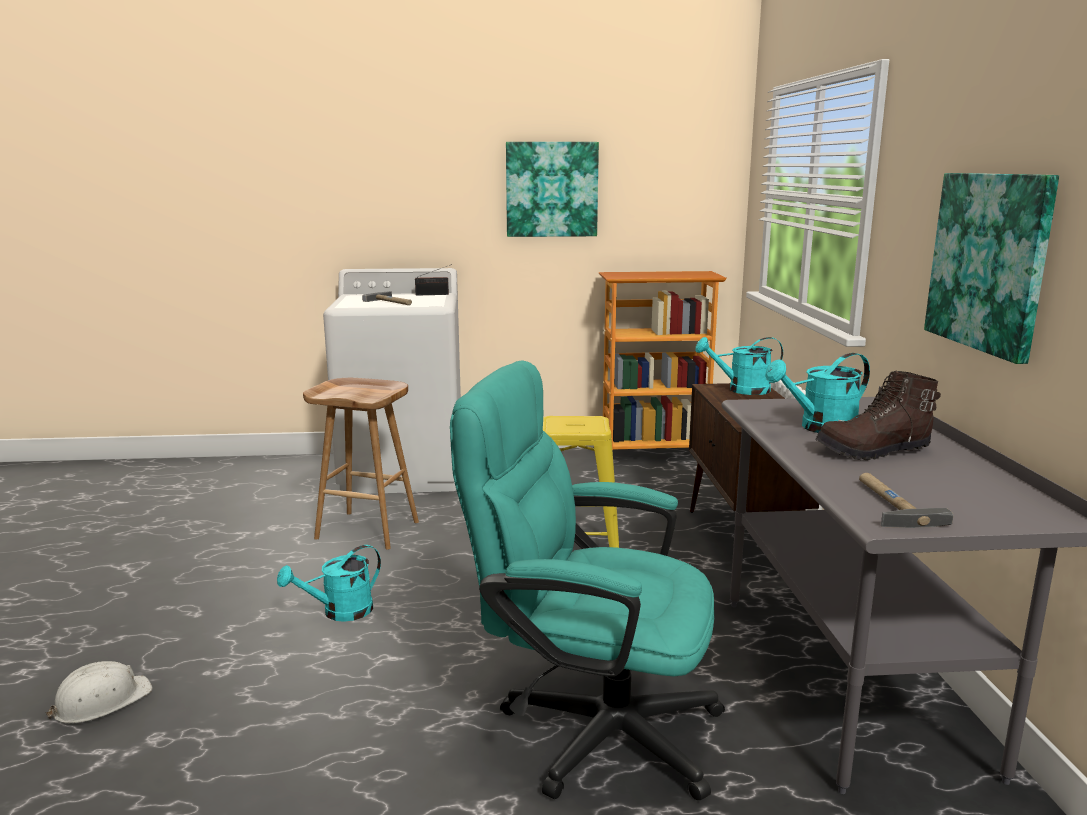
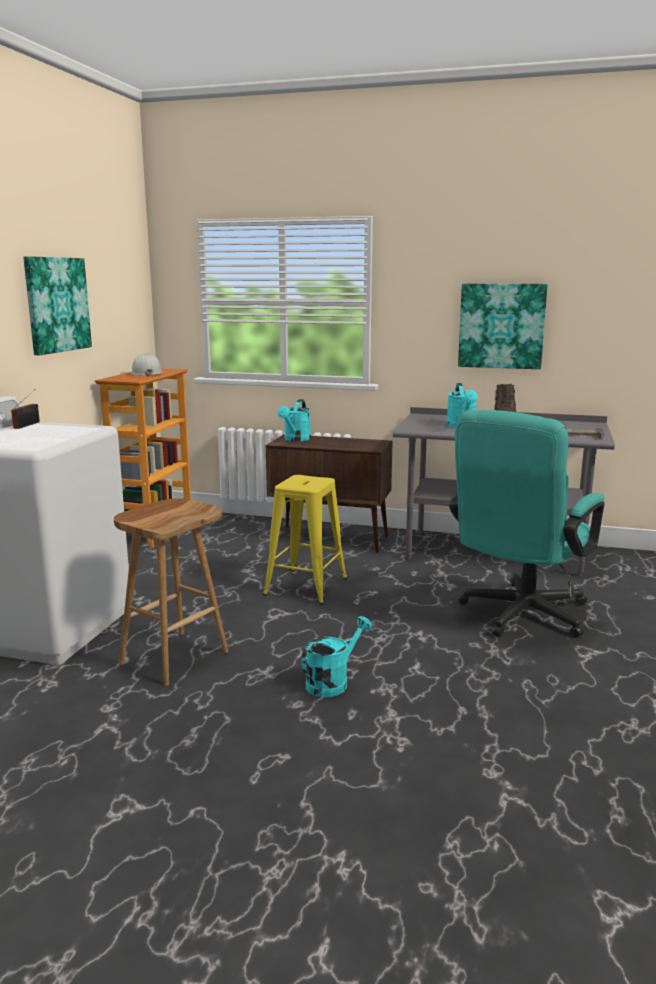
camera: 70 degrees left, 0 degrees up
(101, 701) = (425, 807): white hard hat -> white hard hat (146, 373)
(339, 612) = (332, 682): turquoise watering can -> turquoise watering can turned 120 degrees counterclockwise
(392, 302) = (47, 435): hammer -> none

